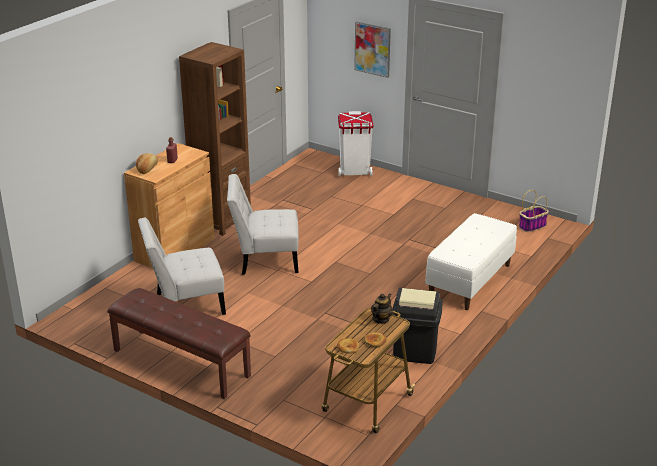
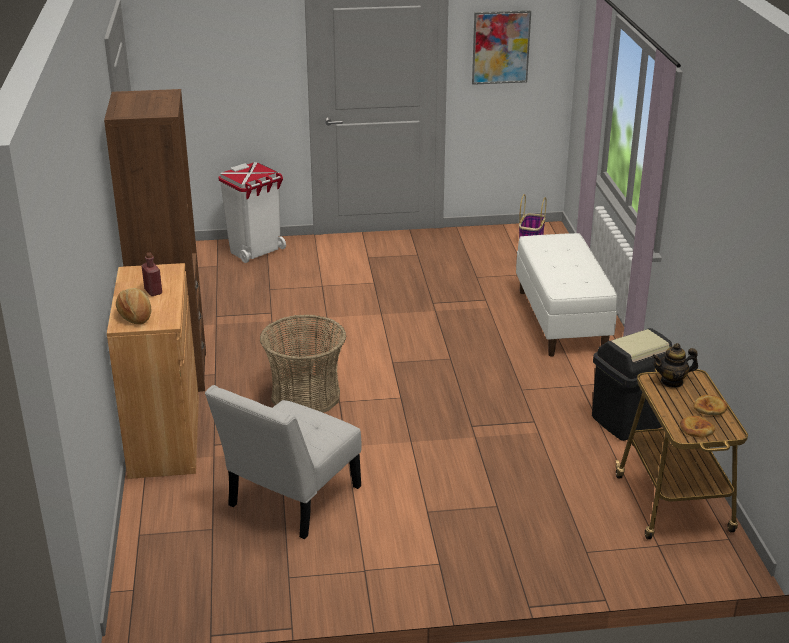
camera: 40 degrees left, 0 degrees up
(180, 363) = (400, 578): brown bench -> none
(265, 260) = (305, 396): white chair -> basket
(372, 49) = (250, 68): picture -> picture (500, 47)
(381, 319) = (672, 381): teapot -> teapot turned 90 degrees counterclockwise

